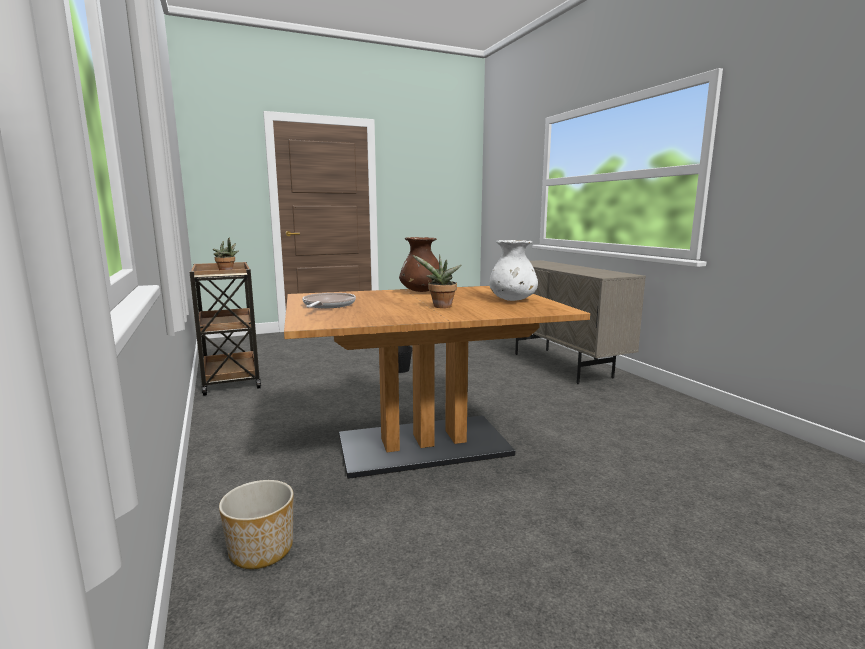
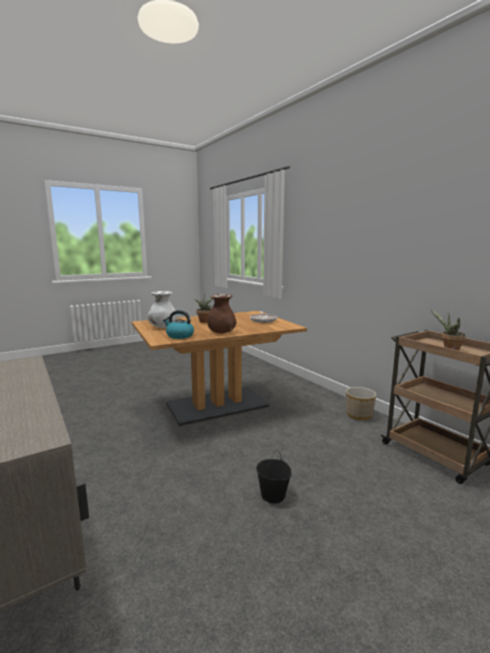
camera: 170 degrees right, 0 degrees up
(261, 550) = (259, 371): planter -> planter (359, 415)
(479, 290) = (179, 336): none -> kettle

